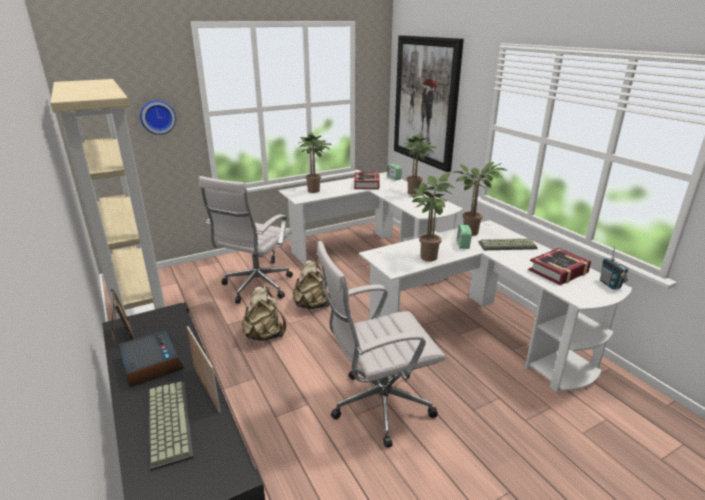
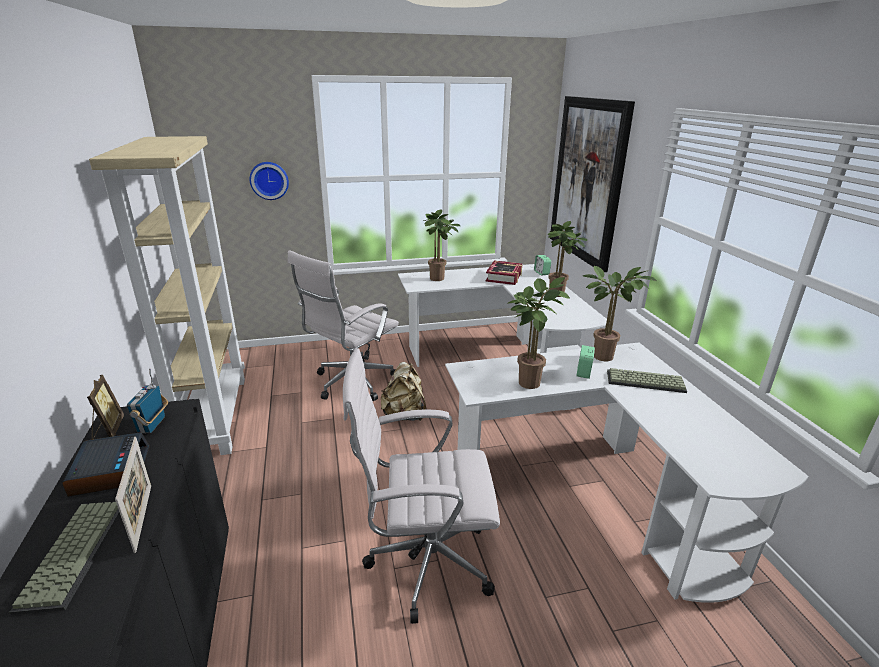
camera: 15 degrees right, 0 degrees up
(264, 335) = (335, 443): beige backpack -> none
(558, 271) = (702, 431): book -> none
(610, 284) = (774, 465): radio -> radio (152, 425)

